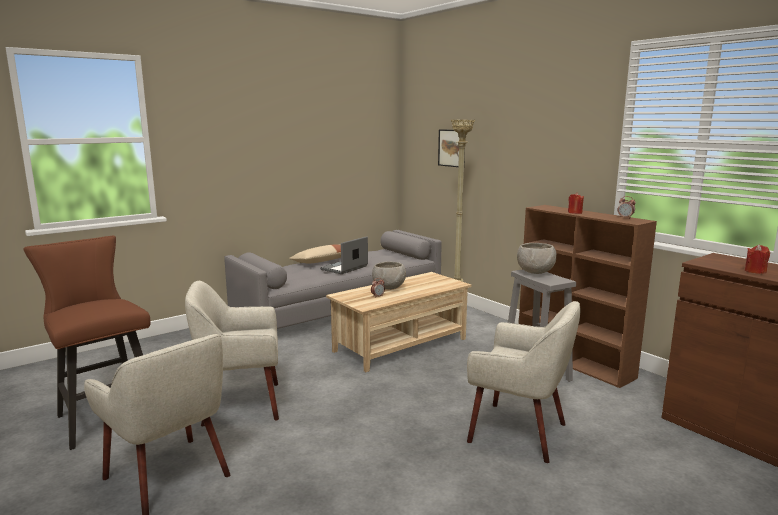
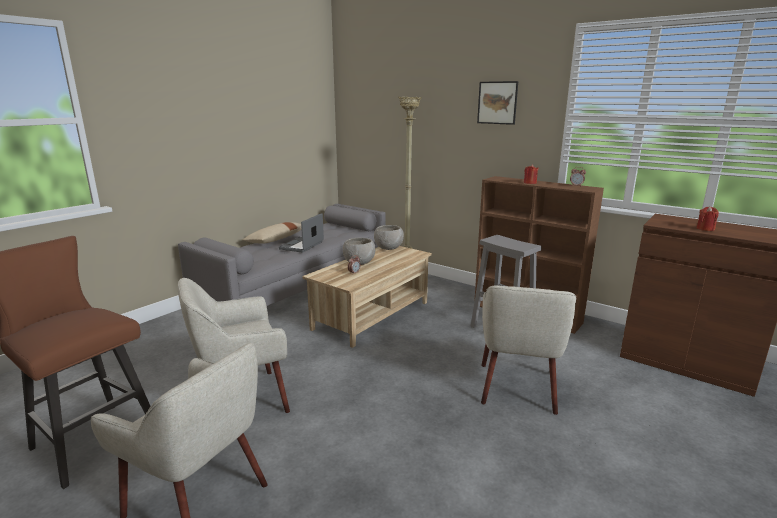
camera: 15 degrees left, 5 degrees up
(451, 148) = (392, 124): picture -> picture (497, 102)
(519, 432) = (517, 388): beige armchair -> beige armchair turned 90 degrees clockwise
(535, 272) = (501, 239): grey bowl -> grey bowl (388, 248)

